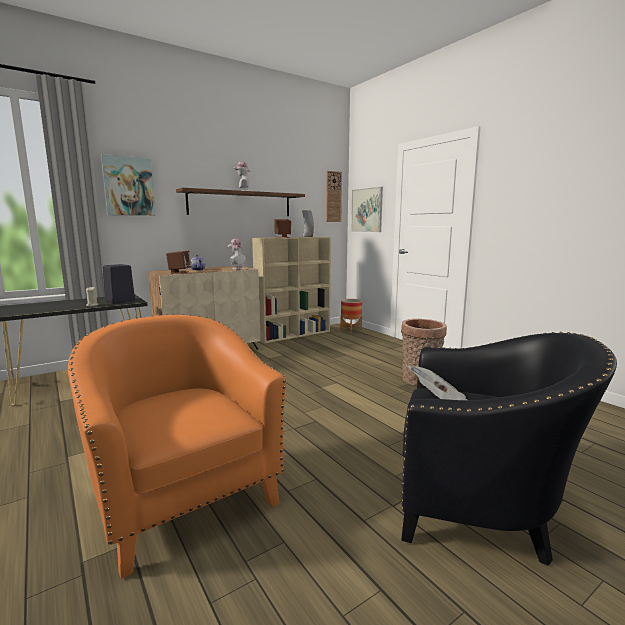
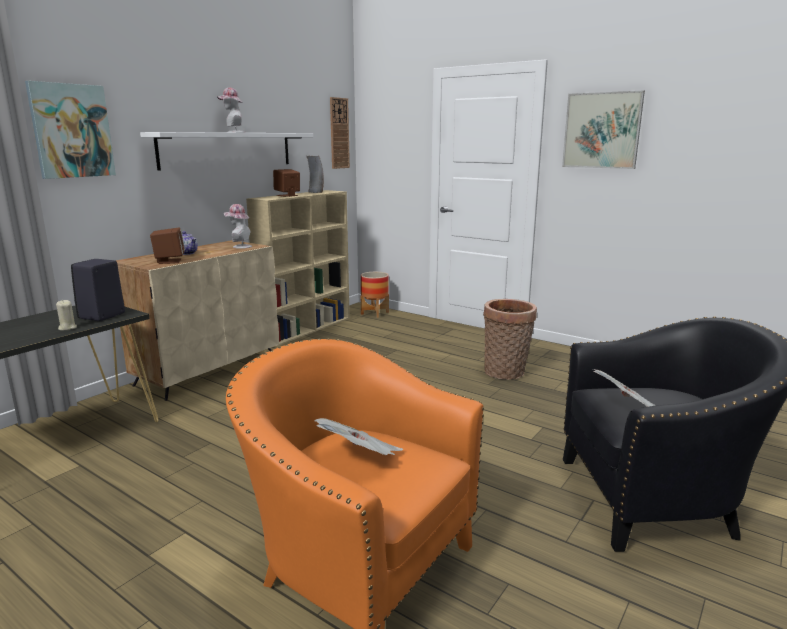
camera: 20 degrees left, 5 degrees up
(180, 405) = (360, 458): none -> newspaper
(241, 204) = (228, 150): brown shelf -> white shelf
(367, 210) = (387, 153): picture -> picture (601, 130)

